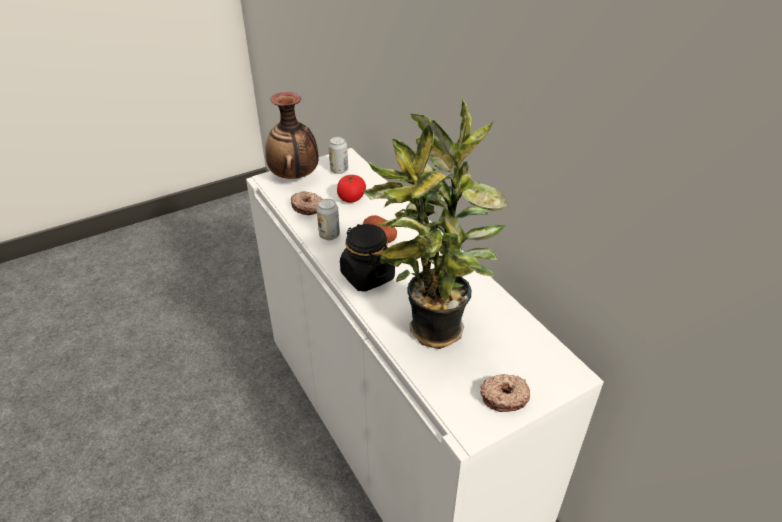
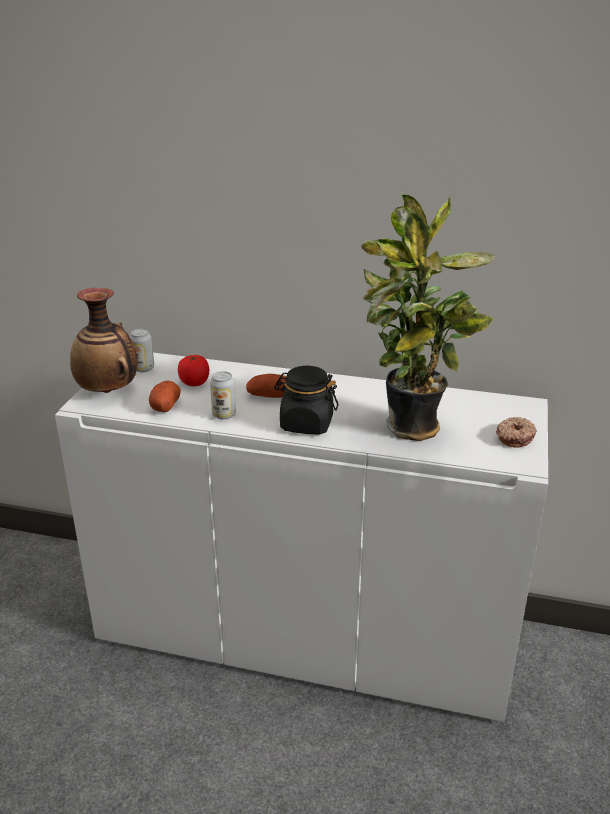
camera: 45 degrees left, 10 degrees down
(307, 207) = (165, 406): donut -> potato

